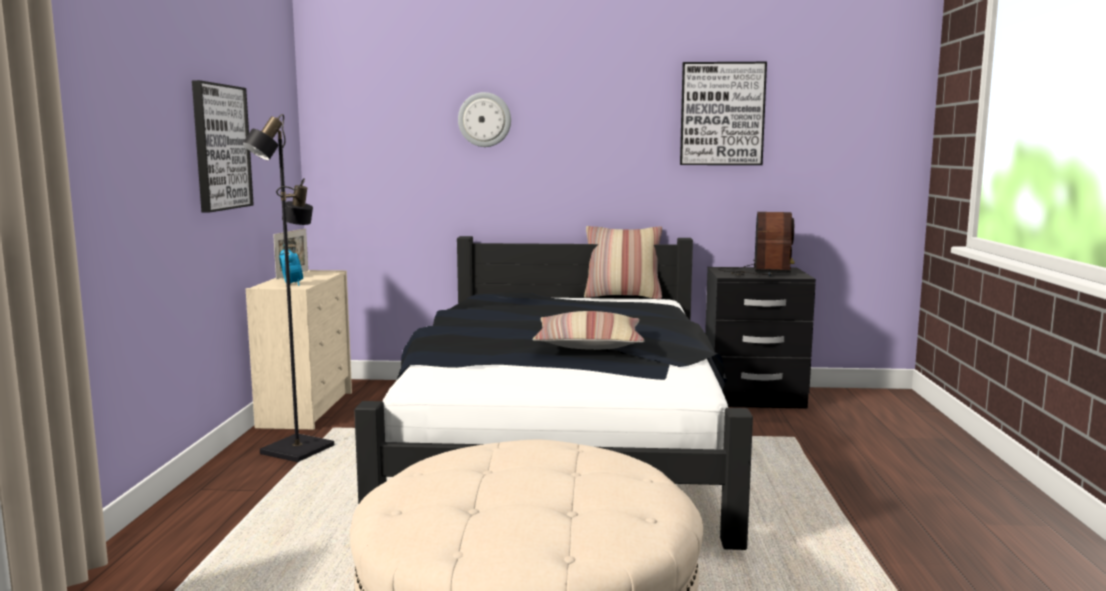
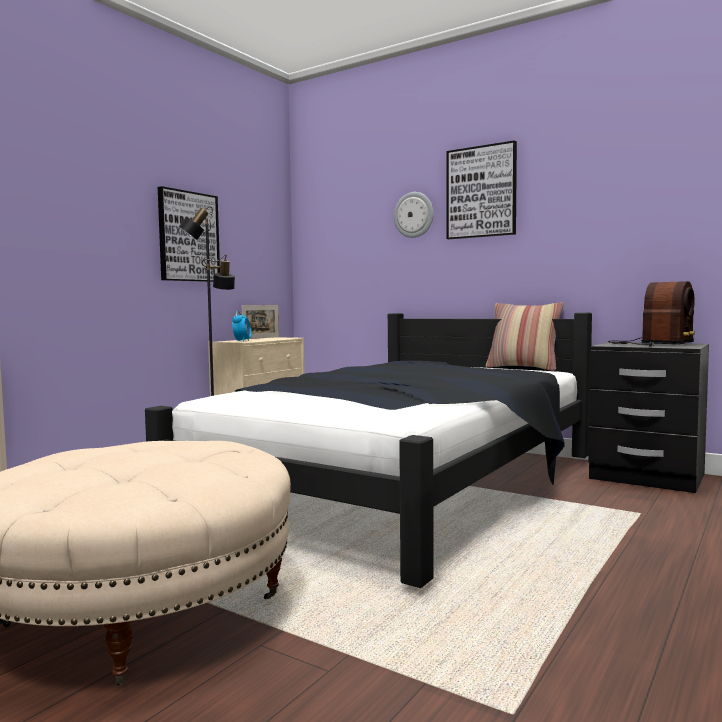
camera: 30 degrees right, 5 degrees down
(589, 344) = (389, 386): pillow -> none
(722, 114) = (623, 189): picture -> picture (481, 192)

